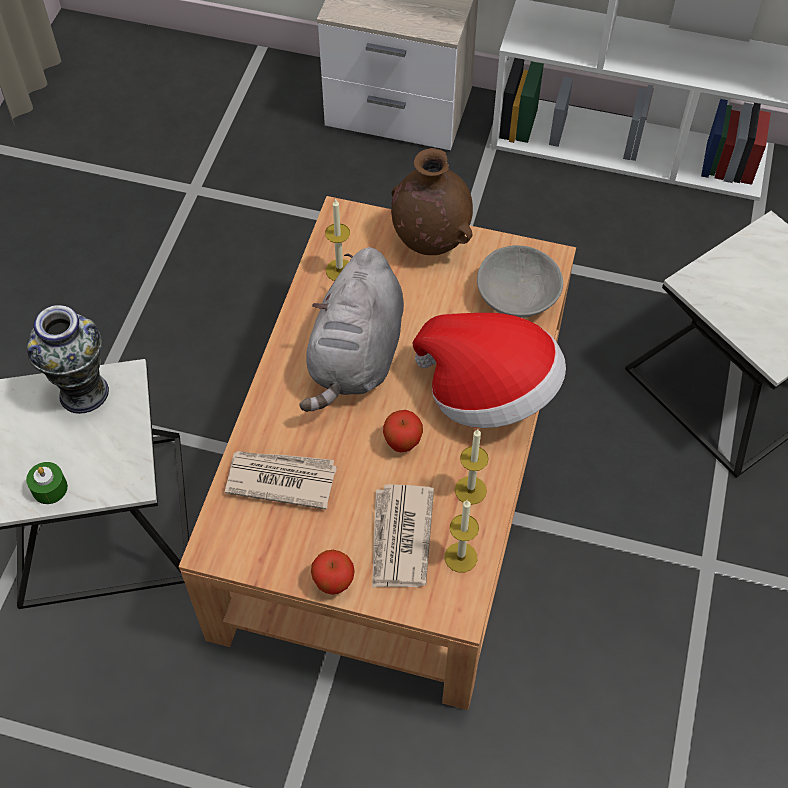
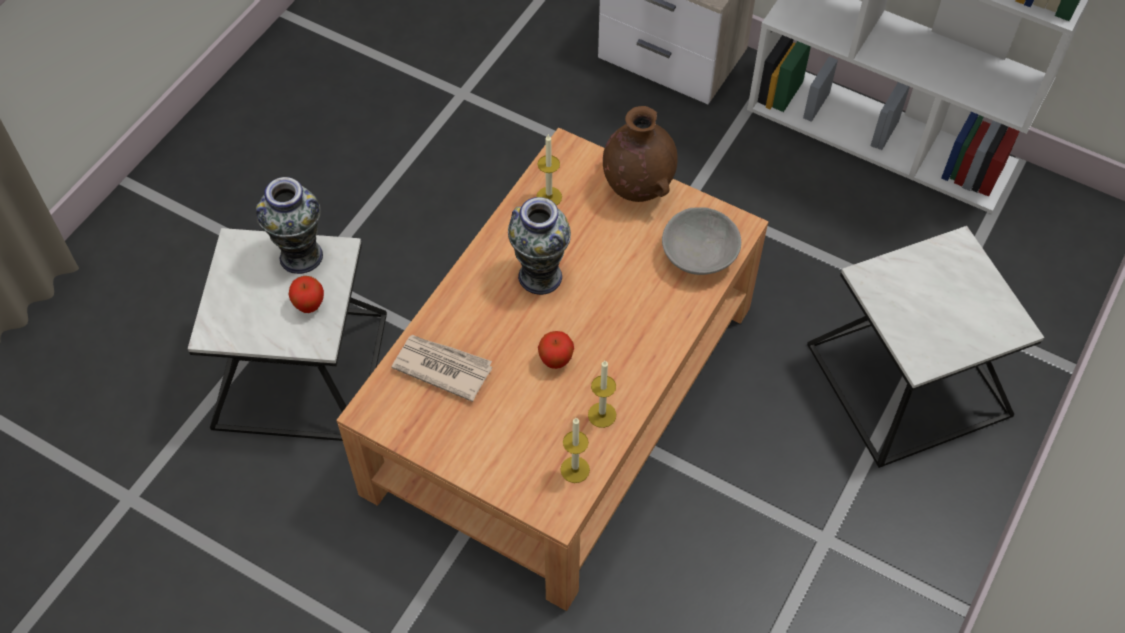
camera: 15 degrees right, 0 degrees up
(49, 488) = (251, 330): green candle -> none
(334, 583) = (460, 465): apple -> apple (309, 306)
(356, 357) = (539, 277): grey plush toy -> vase
(400, 538) = (528, 441): newspaper -> none
(488, 392) = (645, 334): hat -> none

